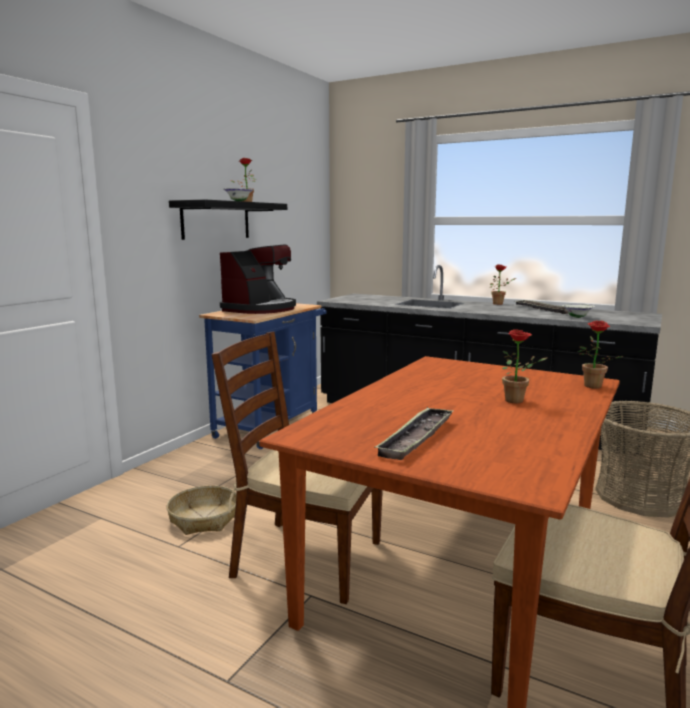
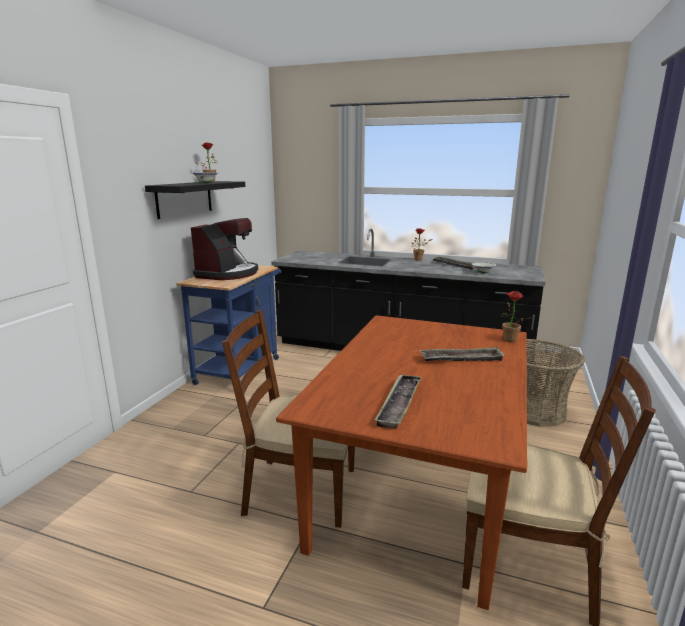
camera: 10 degrees left, 5 degrees up
(204, 518) = (206, 463): basket -> none
(518, 401) = (461, 359): potted plant -> tray

